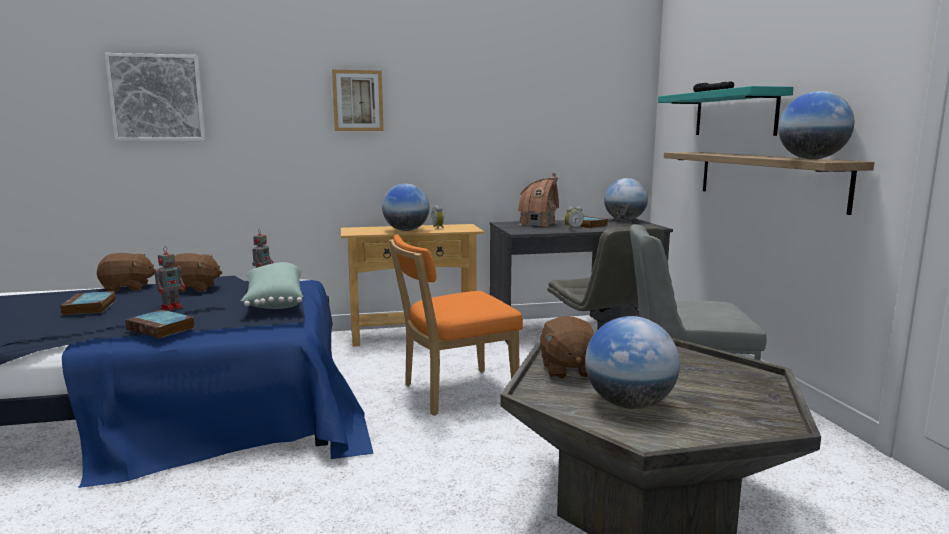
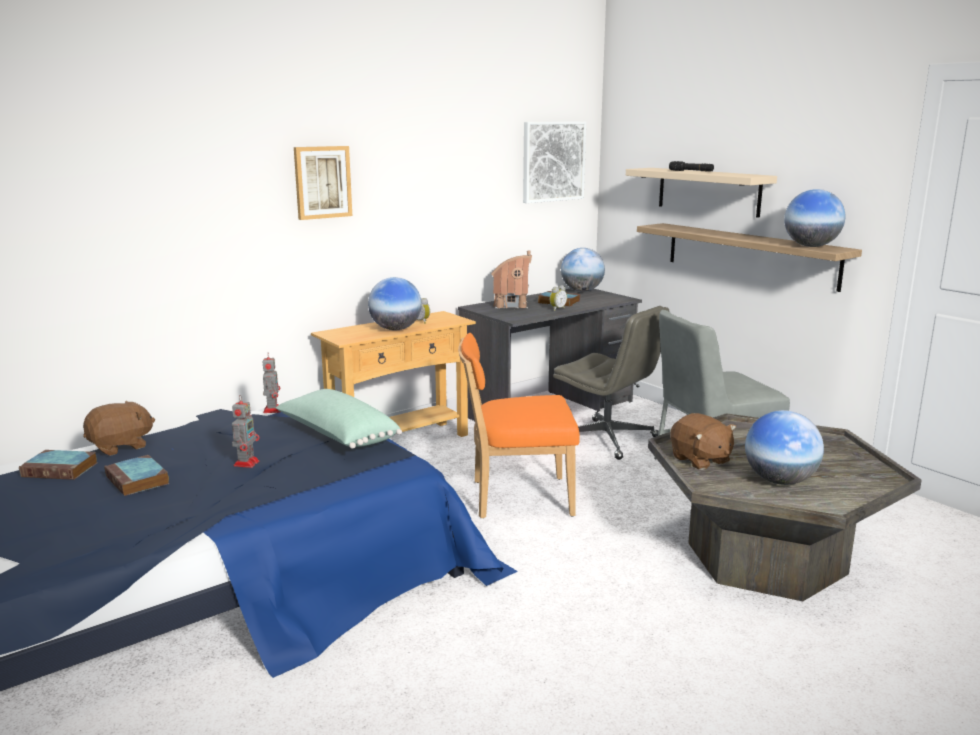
camera: 25 degrees left, 5 degrees up
(157, 98) = (84, 193): picture -> picture (553, 161)
(162, 329) = (285, 490): book -> book (61, 469)
(194, 289) = (213, 435): brown plush toy -> none
(454, 393) = (516, 498): orange chair -> orange chair turned 45 degrees clockwise
(734, 113) = (708, 191): turquoise shelf -> beige shelf

